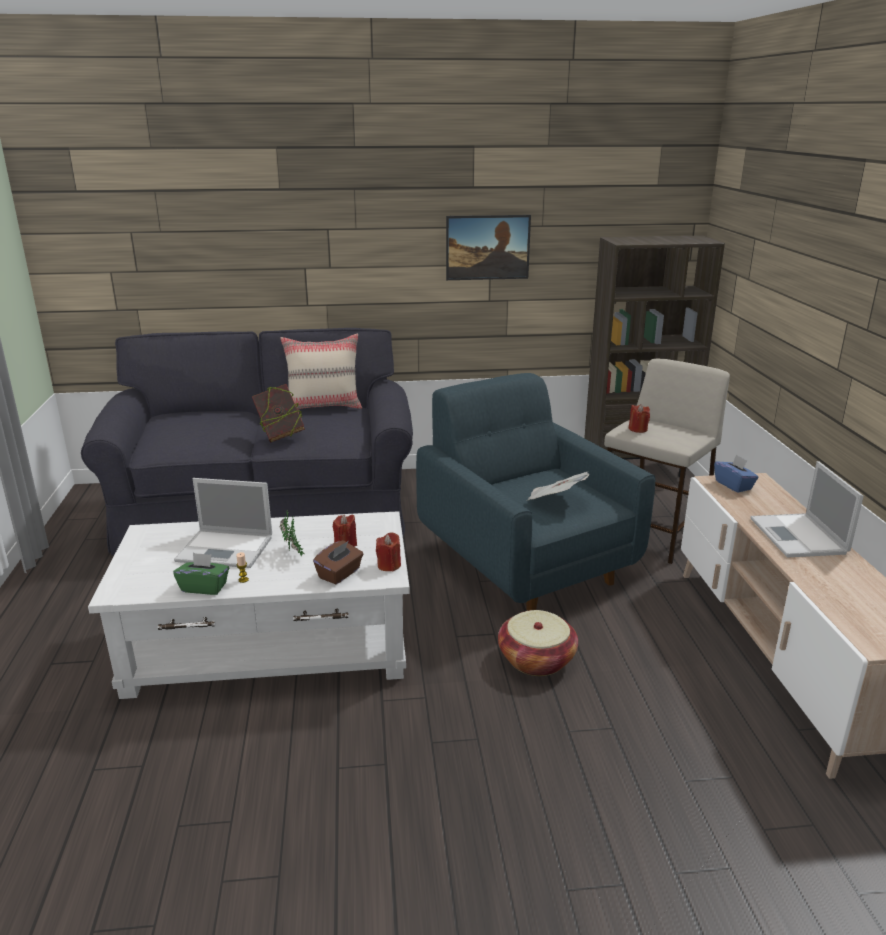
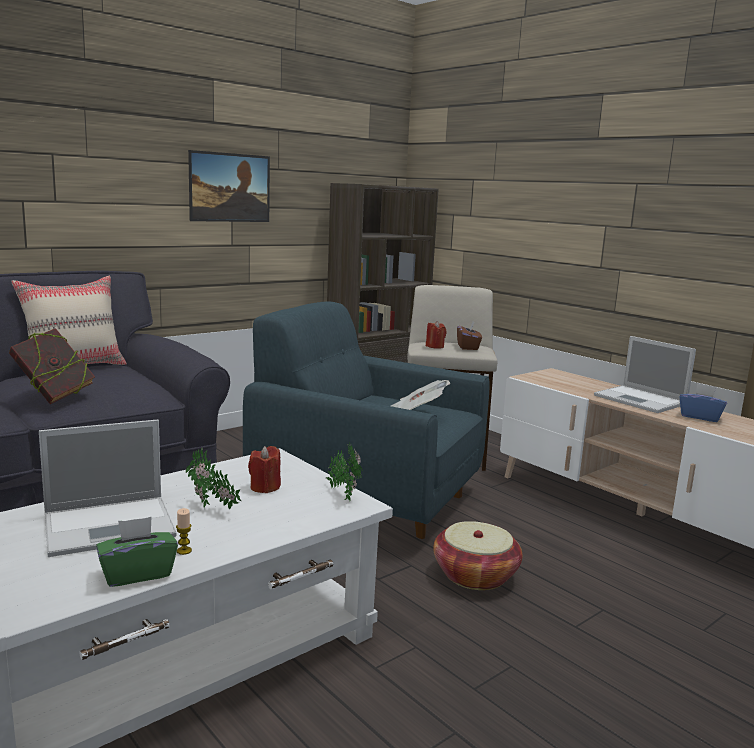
camera: 35 degrees left, 10 degrees down
(340, 574) = (300, 515): brown tissue box -> brown tissue box (468, 347)
(389, 565) = (343, 494): red candle -> potted plant
(734, 485) = (545, 378): blue tissue box -> blue tissue box (700, 417)

